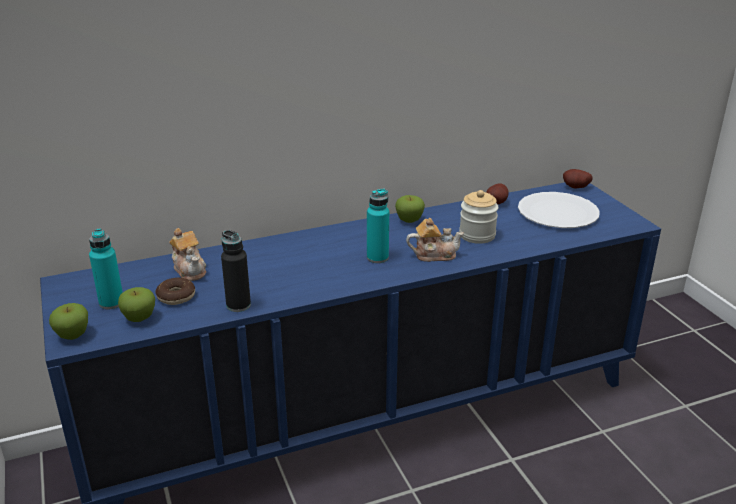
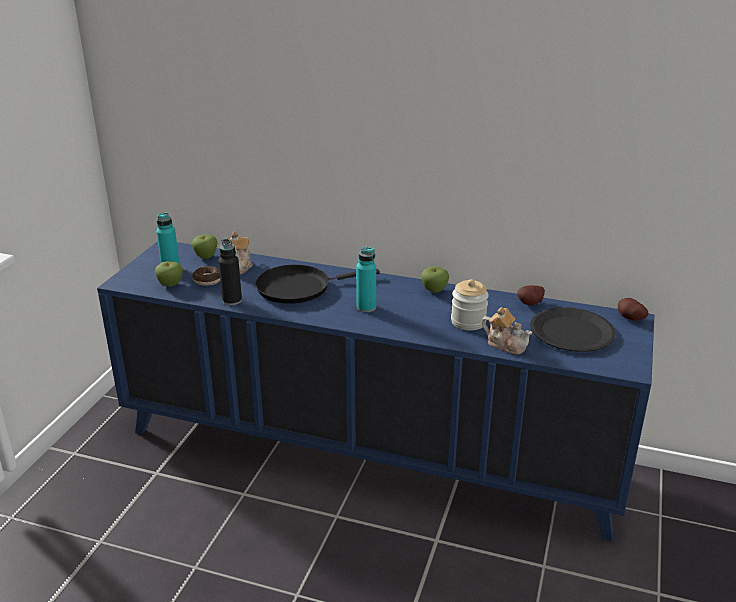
camera: 40 degrees right, 0 degrees up
(73, 335) = (126, 280): apple -> apple (206, 256)
(285, 266) = (298, 288): none -> black frying pan
(434, 255) = (409, 322): teapot -> teapot (505, 344)
(558, 212) = (572, 332): white plate -> black plate

